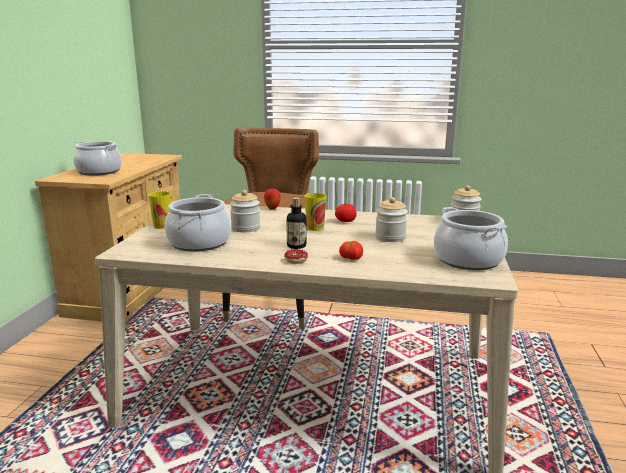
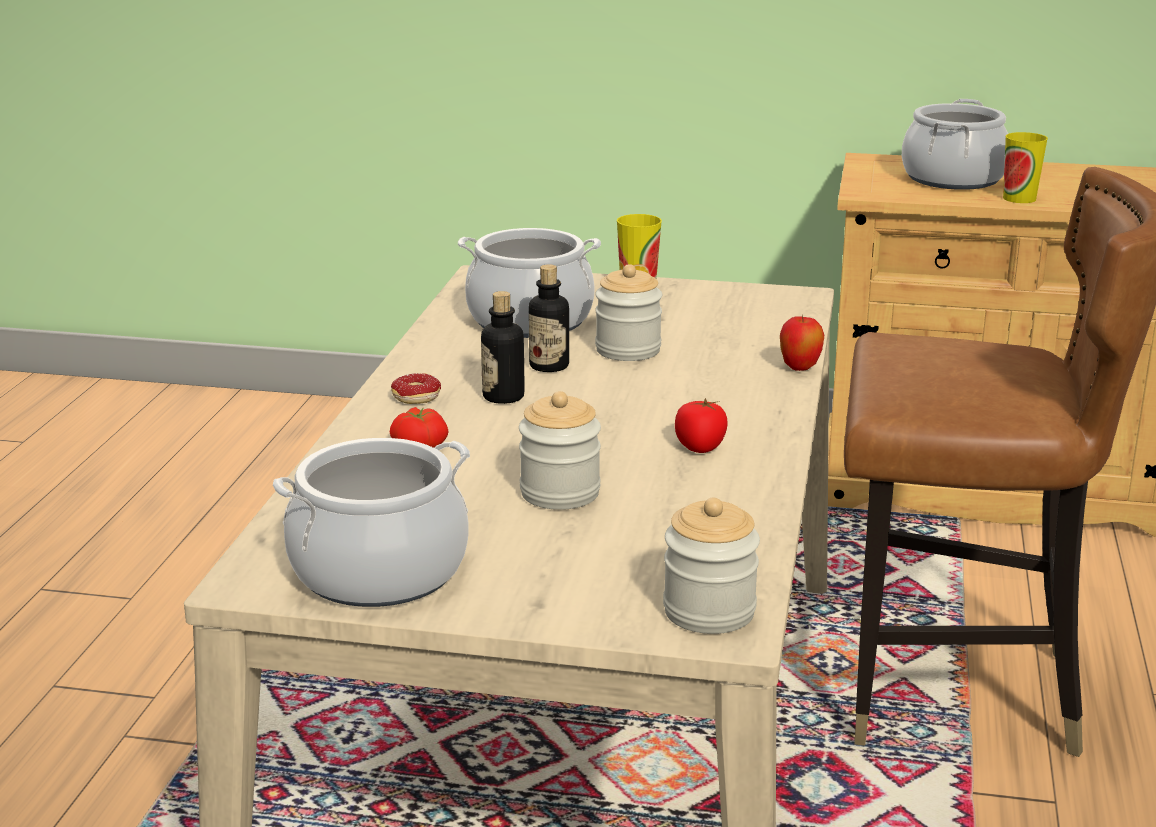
camera: 90 degrees right, 5 degrees up
(261, 239) = (549, 366): none -> bottle
(315, 228) = (635, 413): cup -> cup (1019, 198)

